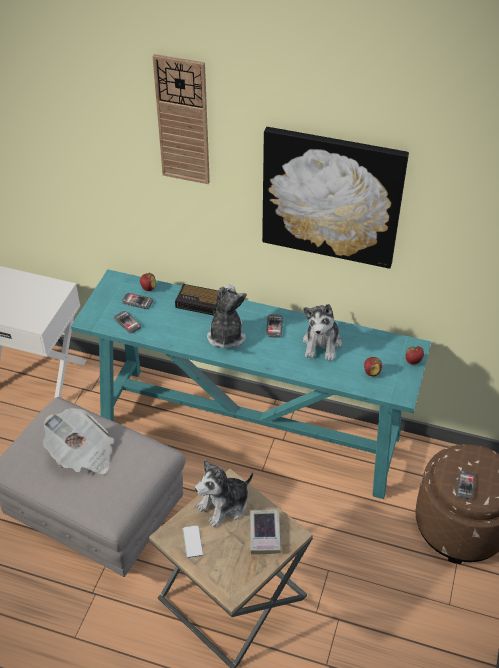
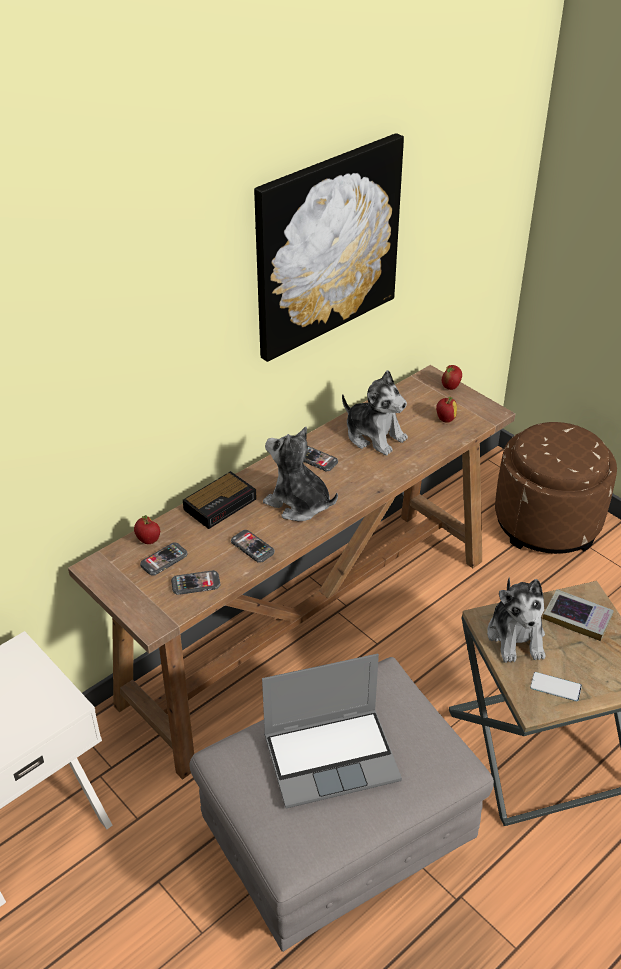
camera: 60 degrees left, 5 degrees down
(82, 454) = (332, 756): newspaper -> laptop
(183, 121) = (150, 244): wall clock -> none
(251, 431) = (312, 628): turquoise console table -> brown console table
(465, 485) = (570, 459): phone -> phone (252, 547)

